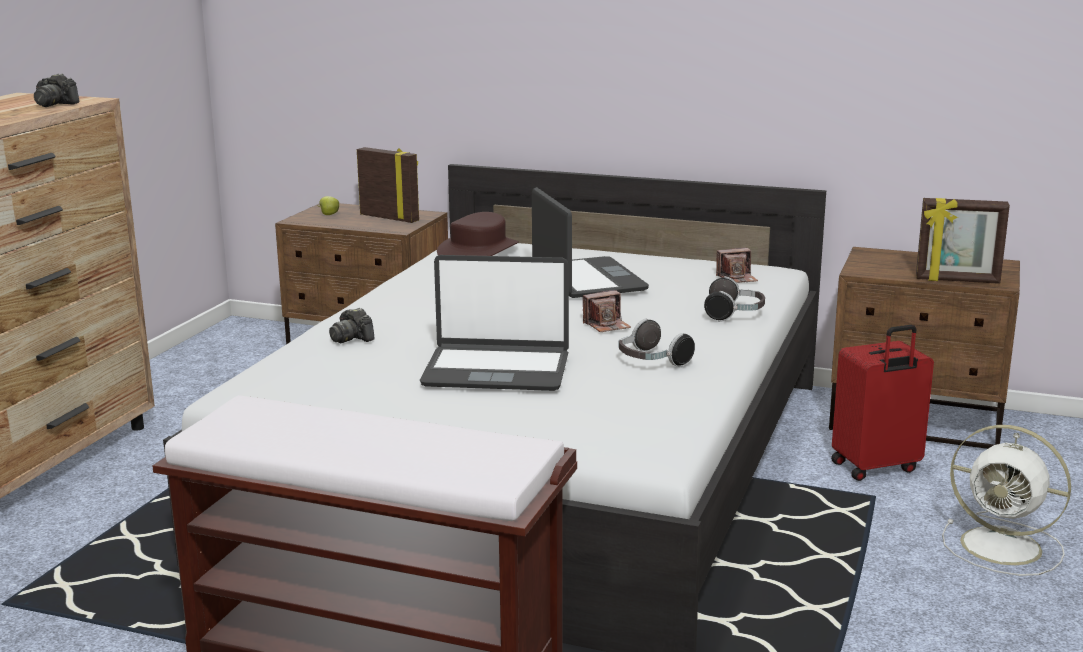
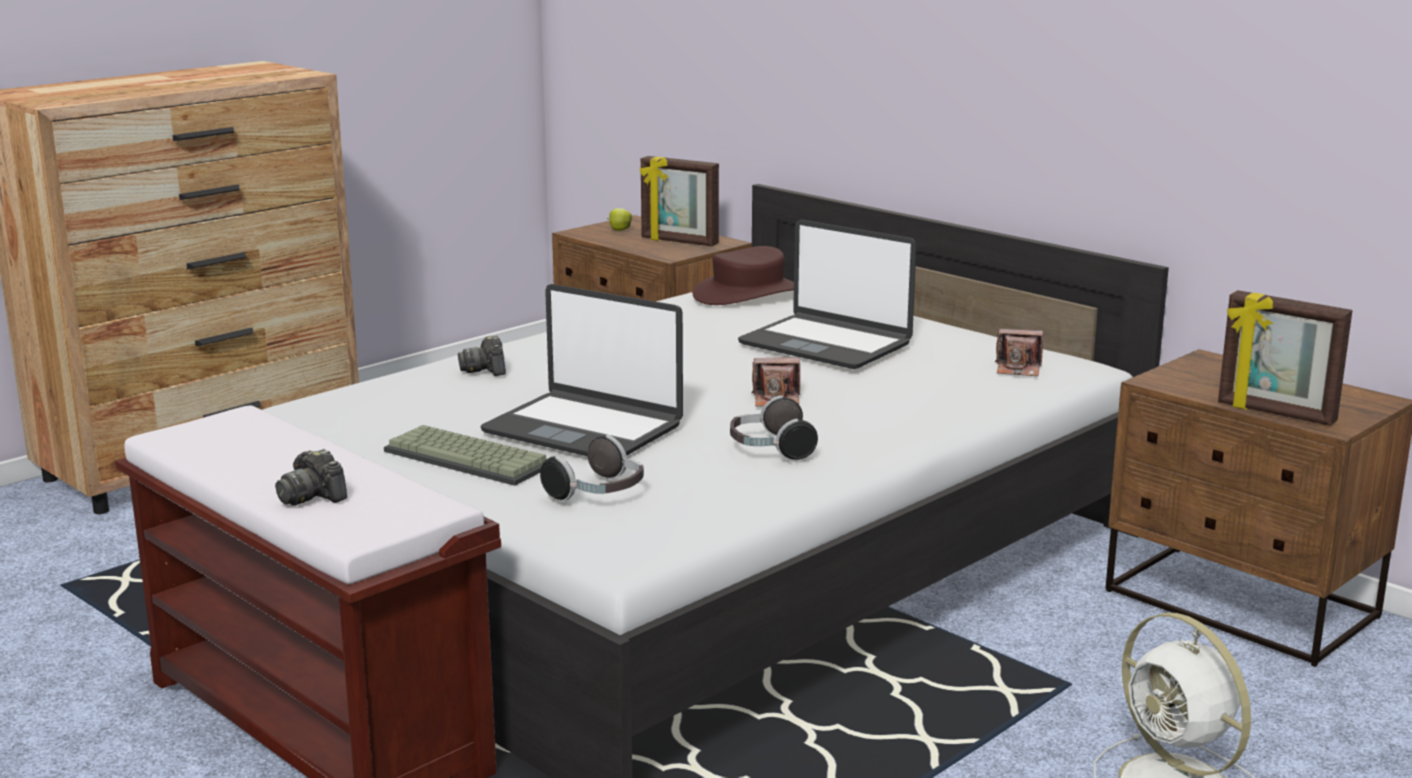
camera: 25 degrees right, 0 degrees up
(54, 104) = (263, 76): camera -> camera (312, 496)
(390, 218) = (679, 242): picture frame -> picture frame turned 150 degrees clockwise
(438, 408) = (470, 458): none -> keyboard
(587, 280) = (826, 344): laptop -> laptop turned 120 degrees clockwise
(734, 314) = (951, 412): headphones -> headphones (598, 494)
(876, 468) = (1115, 650): red suitcase -> none

